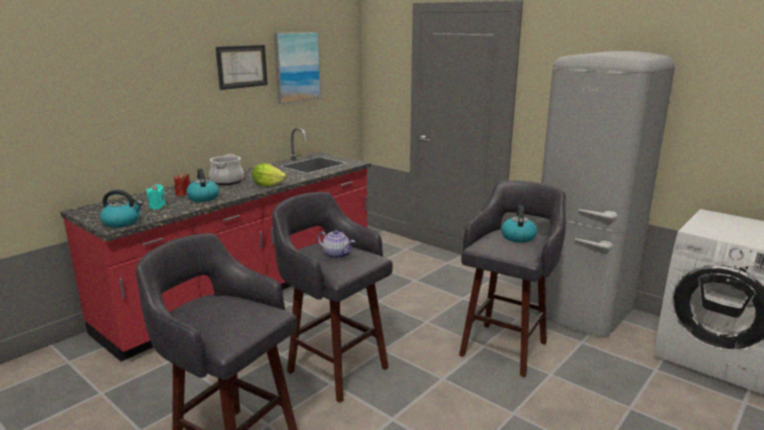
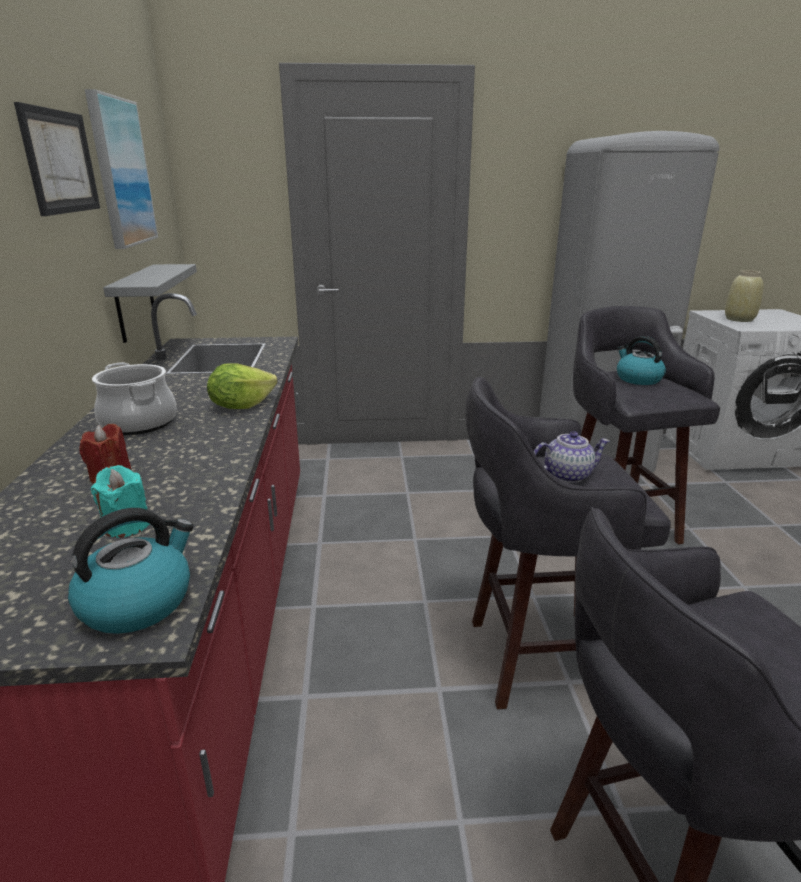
camera: 45 degrees left, 5 degrees up
(203, 198) = (181, 467): kettle -> none
(290, 130) = (135, 302): none -> grey shelf
(720, 225) = (739, 319): none -> beige vase

